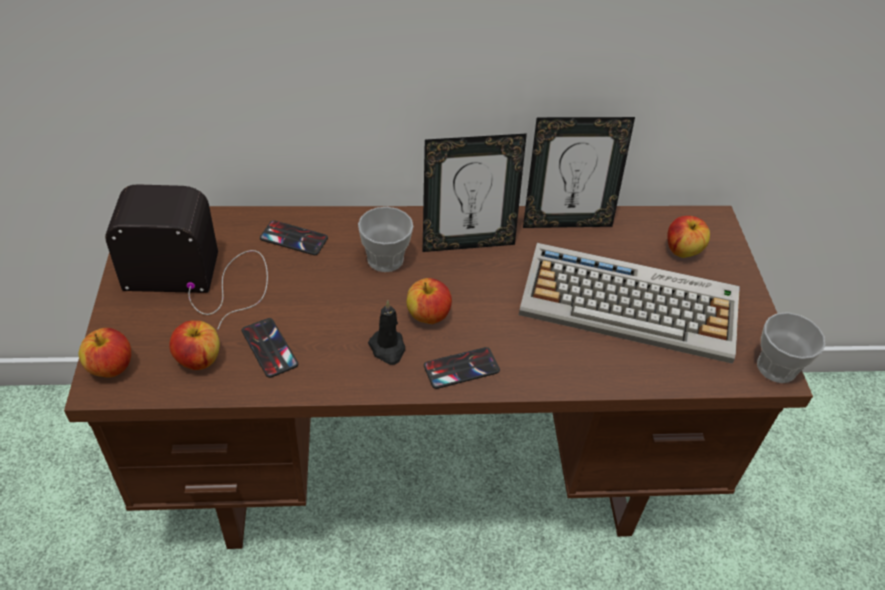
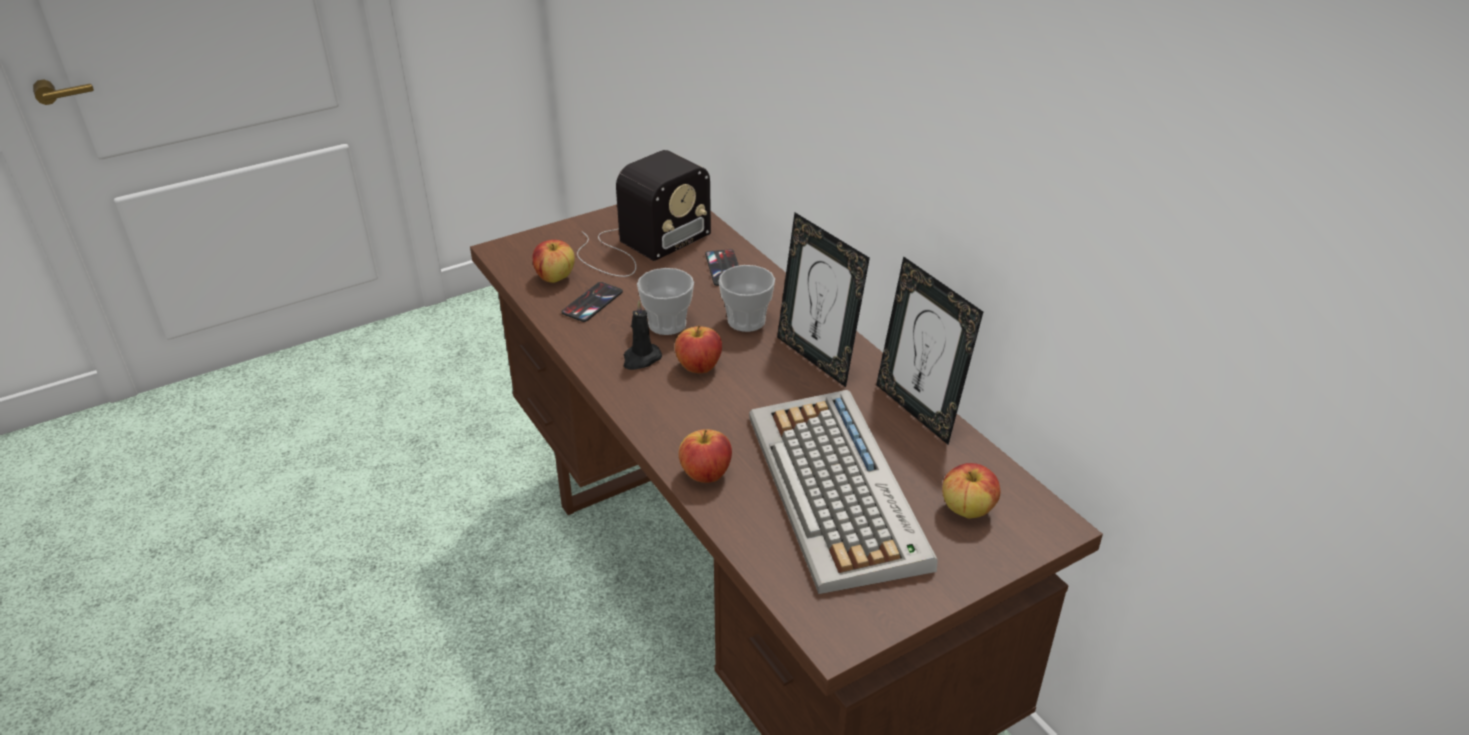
camera: 65 degrees right, 10 degrees down
(111, 367) = (519, 247): apple -> apple (706, 474)
(202, 277) = (639, 246): radio -> radio turned 75 degrees clockwise
(461, 368) = (651, 406): phone -> none
(776, 367) = (845, 635): cup -> cup (667, 324)

